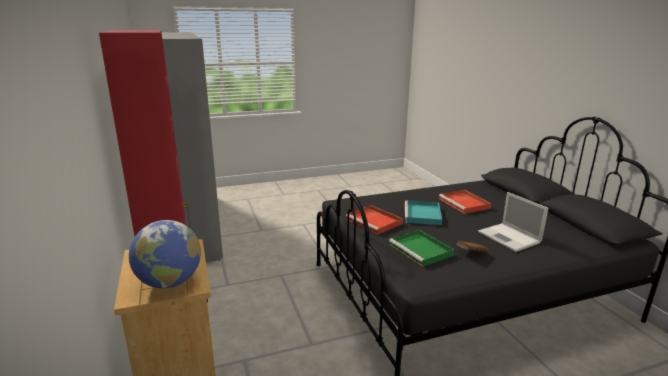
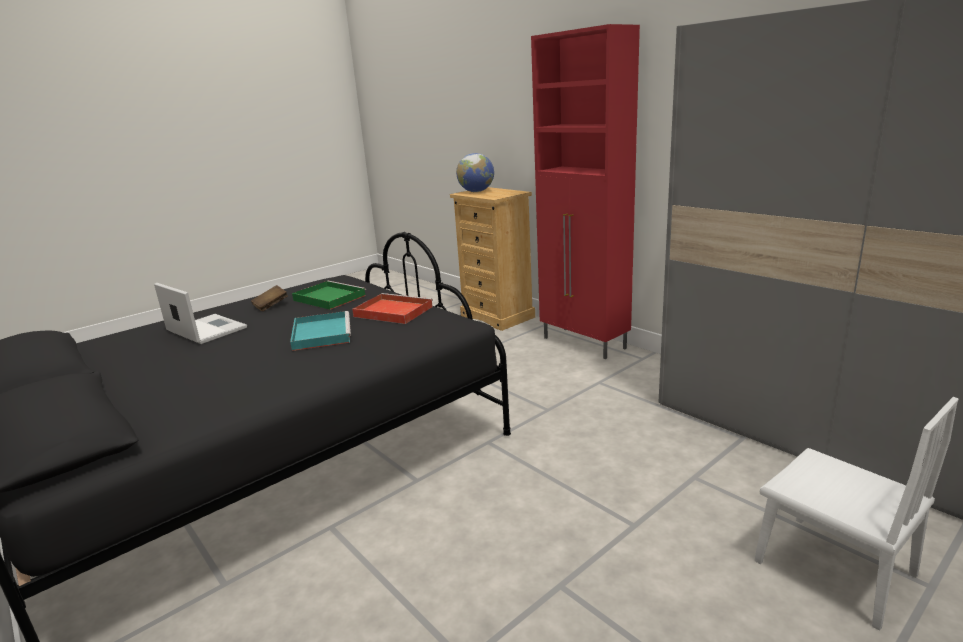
camera: 160 degrees right, 0 degrees up
(263, 205) = (833, 568): none -> white chair
(465, 203) = (237, 368): red tray -> none

